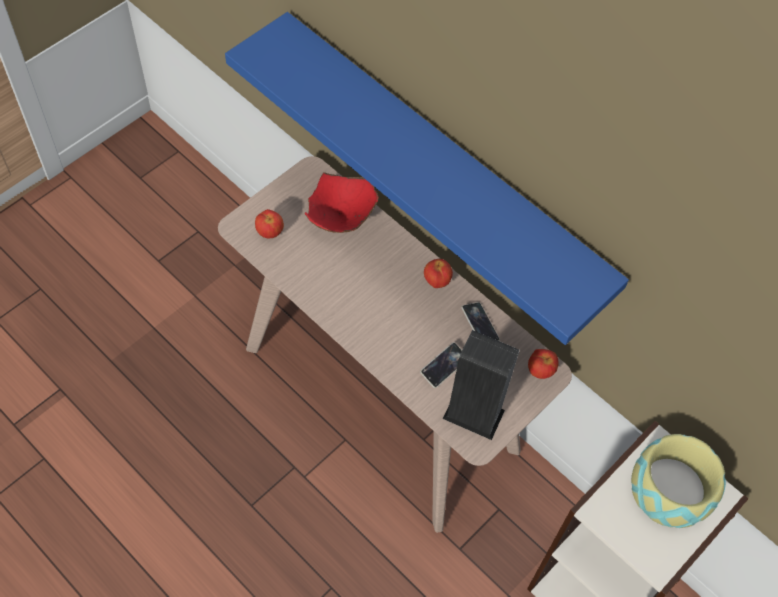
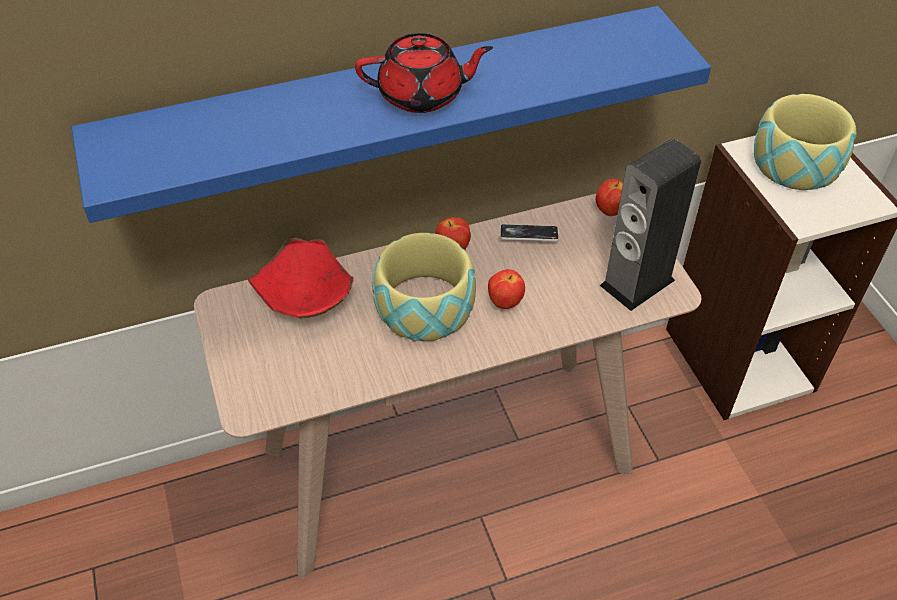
camera: 60 degrees left, 10 degrees down
(270, 233) = (281, 380): apple -> apple (505, 302)
(374, 287) = (425, 306): none -> bowl
(421, 171) = (422, 95): none -> red teapot
(444, 366) = (565, 284): phone -> none

